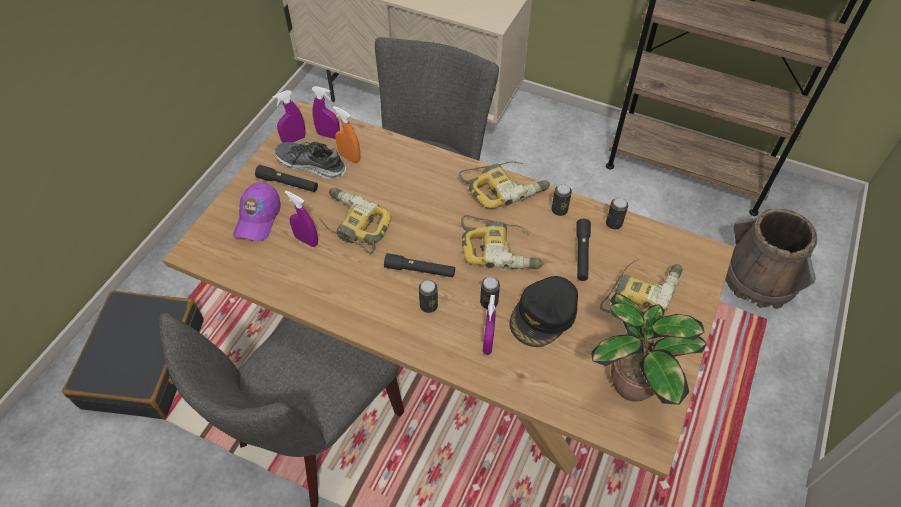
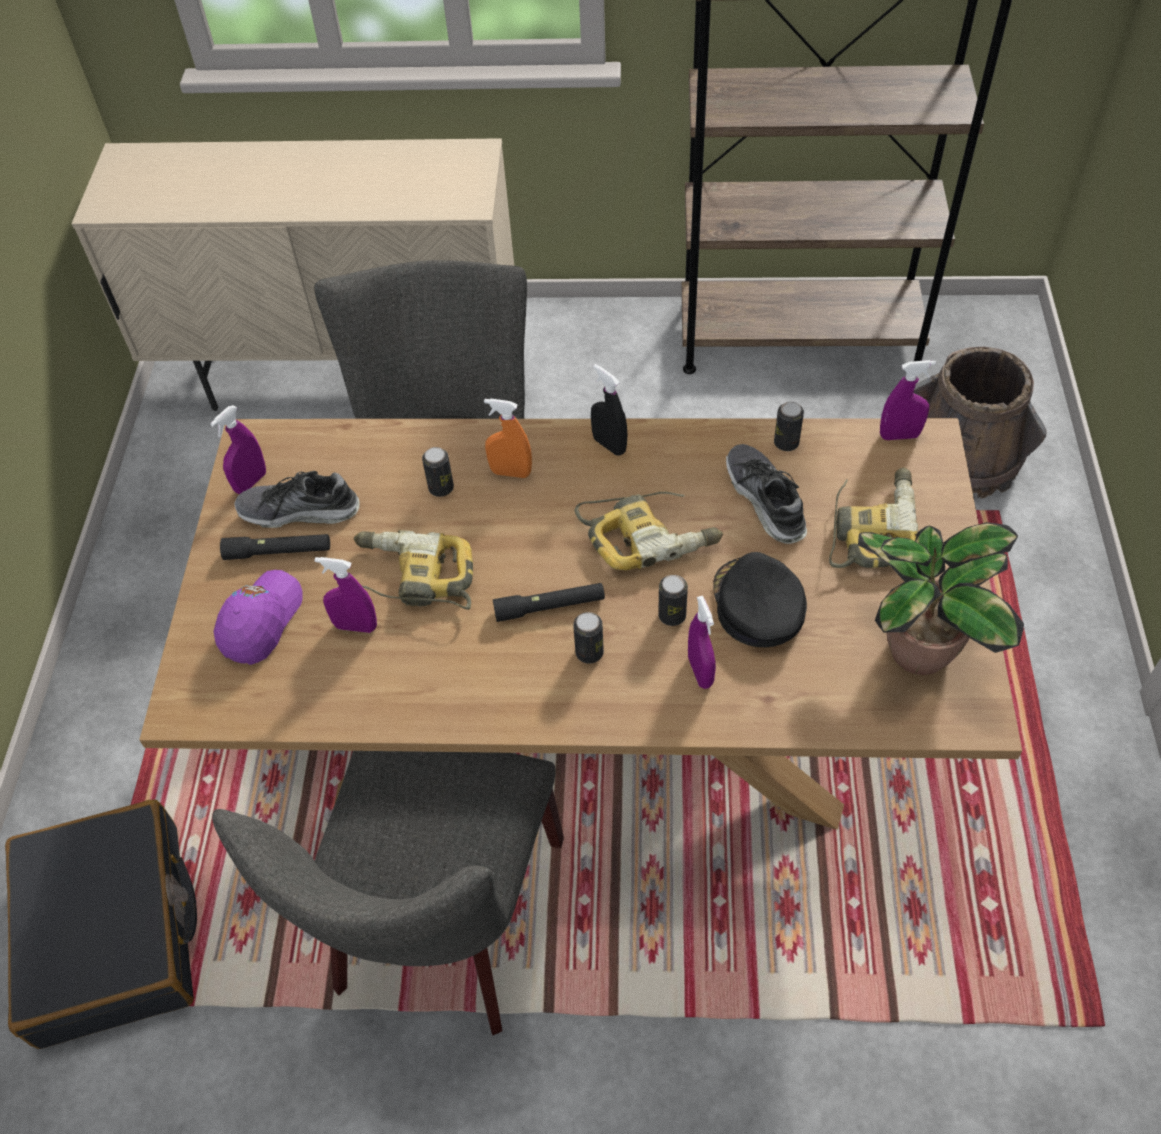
camera: 20 degrees left, 0 degrees up
(258, 219) = (261, 622): purple cap -> purple cap turned 150 degrees counterclockwise
(328, 135) = (302, 457): purple spray bottle -> purple spray bottle (899, 435)
(349, 157) = (354, 479): orange spray bottle -> orange spray bottle (511, 472)
(504, 188) = (609, 445): power drill -> black spray bottle
(544, 315) = (757, 604): black cap -> black cap turned 150 degrees clockwise
(559, 210) = (702, 450): can -> can (441, 488)
(582, 254) = (764, 500): black flashlight -> shoe

